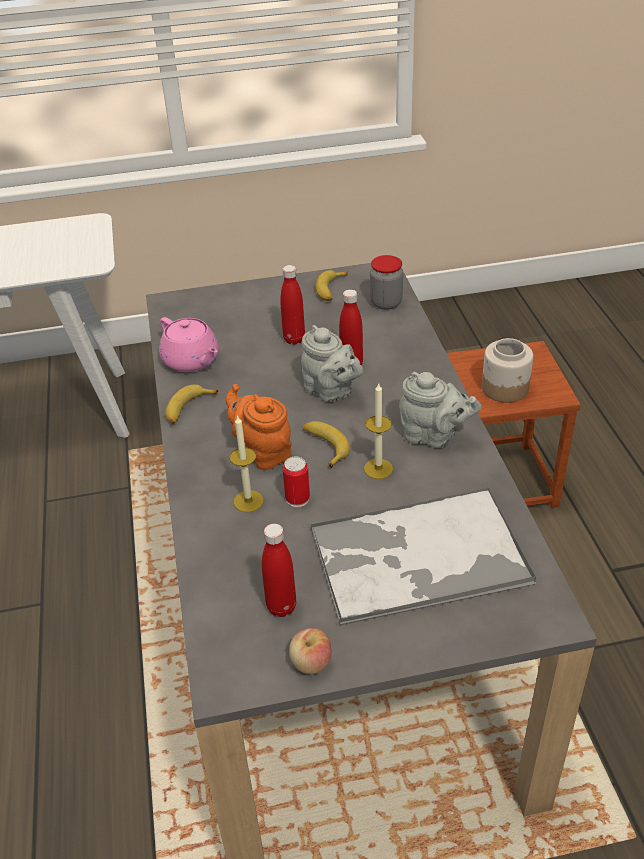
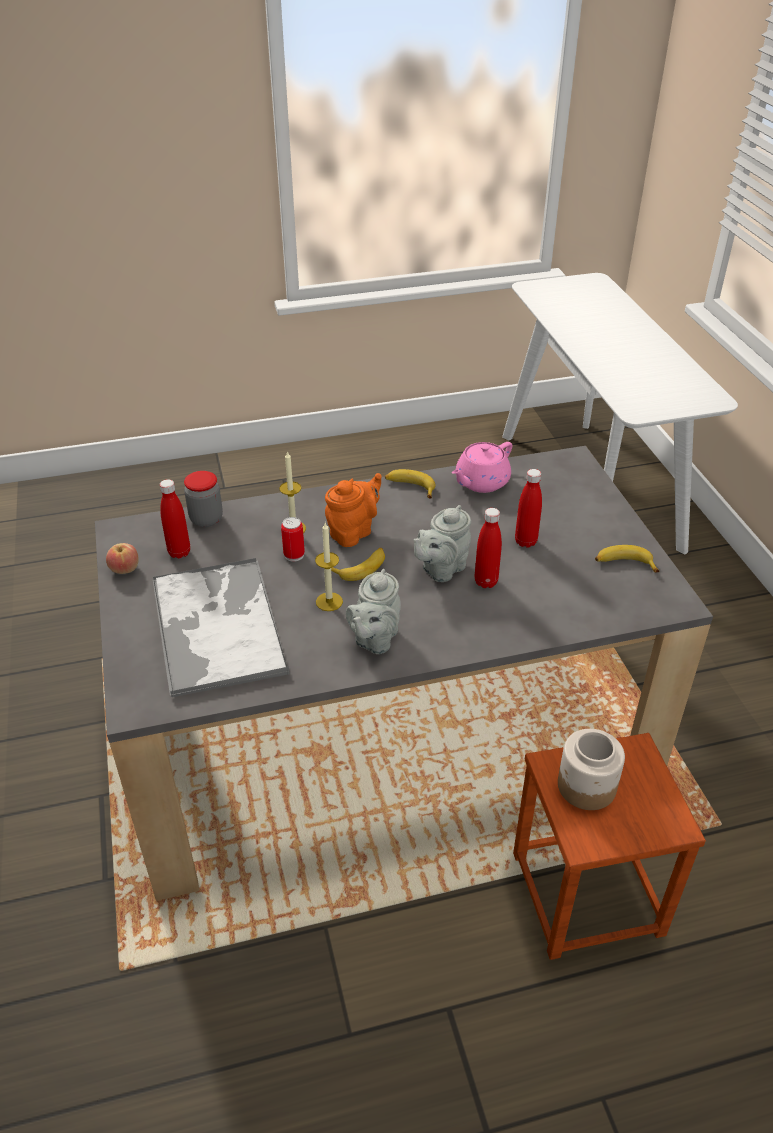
camera: 85 degrees right, 0 degrees up
(386, 303) = (609, 606): jar -> jar (206, 519)

